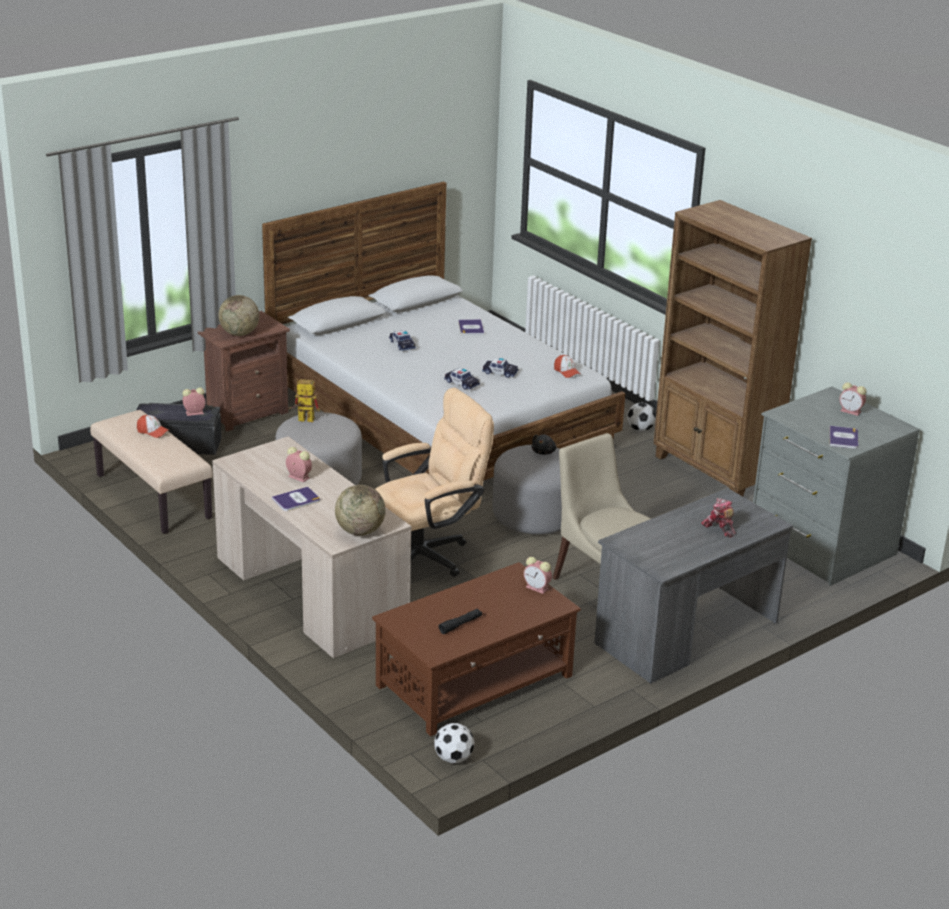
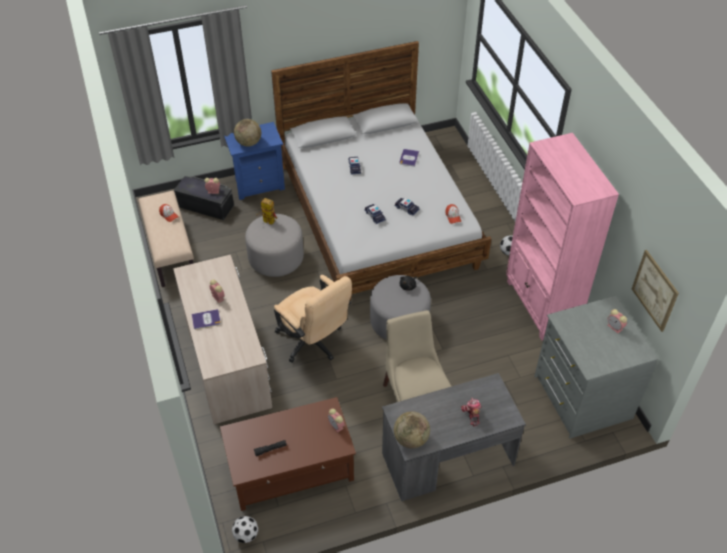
camera: 20 degrees right, 20 degrees up
(245, 412) = (258, 184): brown nightstand -> blue nightstand
(360, 531) = (231, 360): globe -> globe (411, 439)
(428, 554) = (313, 343): beige office chair -> beige office chair turned 60 degrees clockwise
(714, 472) = (541, 306): brown bookcase -> pink bookcase
(843, 438) = (594, 356): book -> none
(892, 339) = (655, 290): none -> picture

